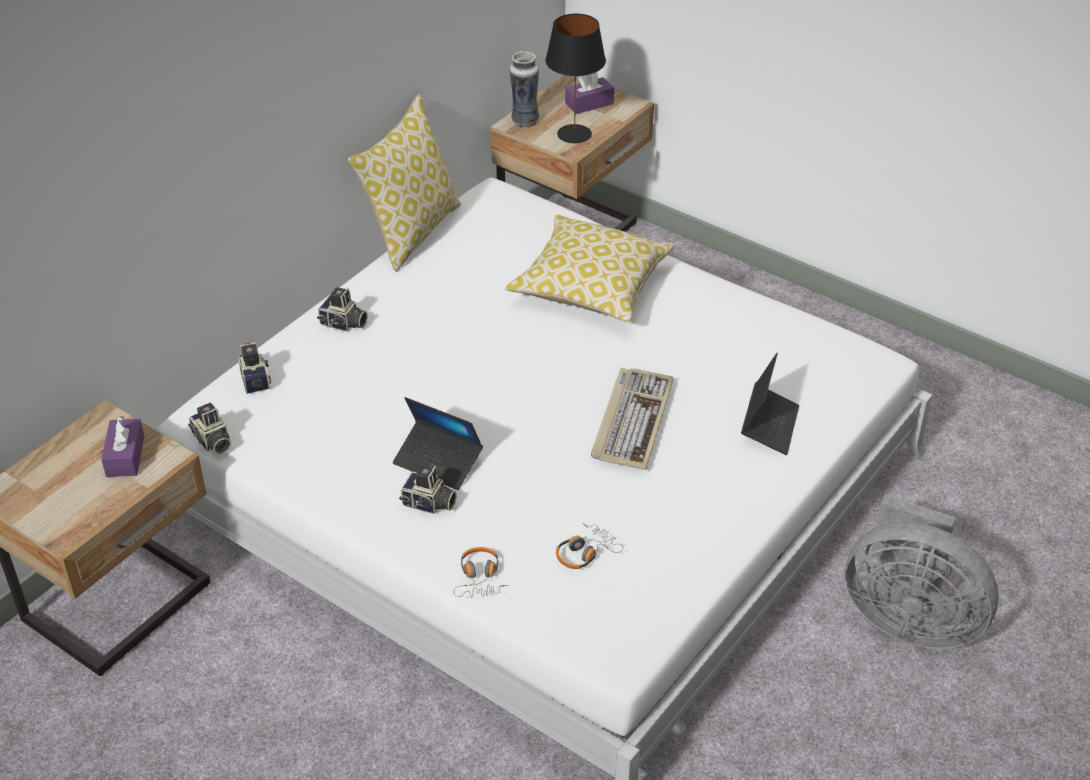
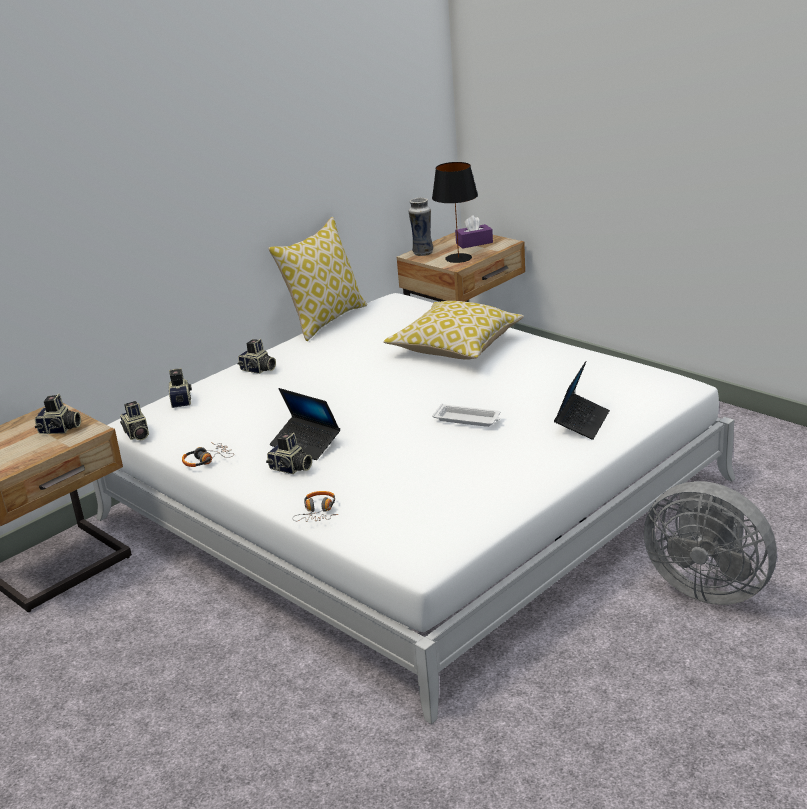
camera: 10 degrees right, 15 degrees down
(125, 456) = (60, 429): purple tissue box -> camera
(585, 552) = (409, 497): headphones -> headphones (207, 460)
(632, 420) = (468, 419): keyboard -> white tray

